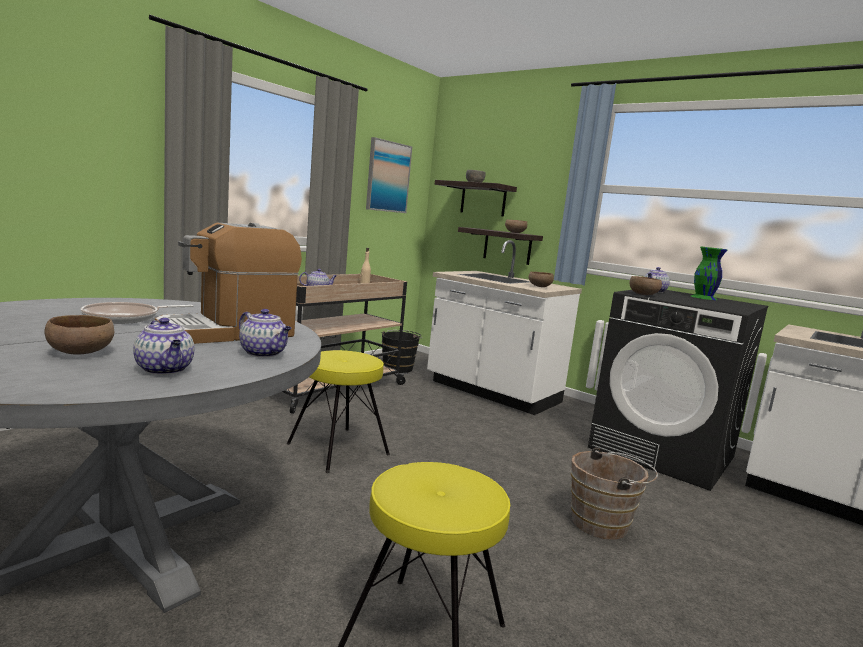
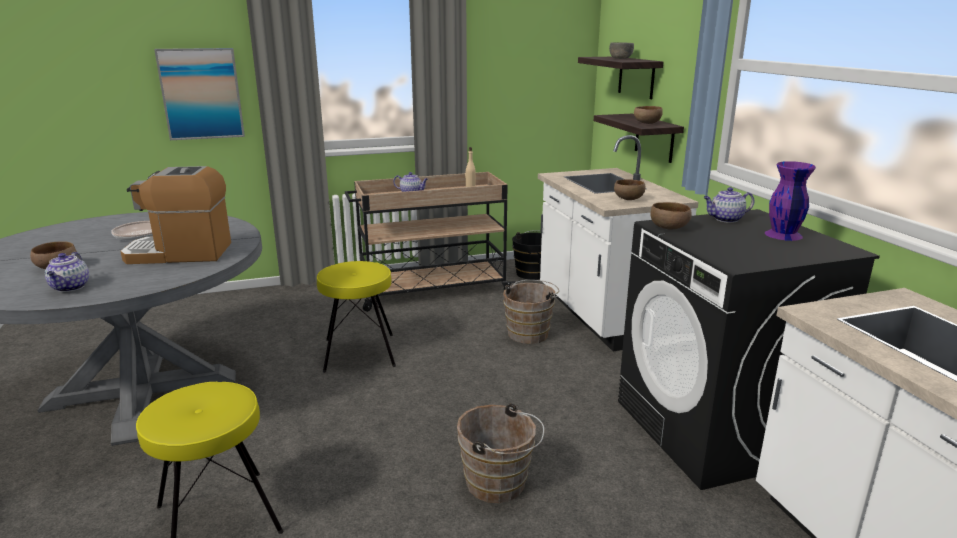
camera: 35 degrees right, 10 degrees up
(264, 353) = (158, 277): teapot -> none
(388, 177) = (528, 58): picture -> picture (201, 94)
(460, 411) = (530, 333): none -> brown bucket
(703, 297) = (782, 235): green vase -> purple vase

